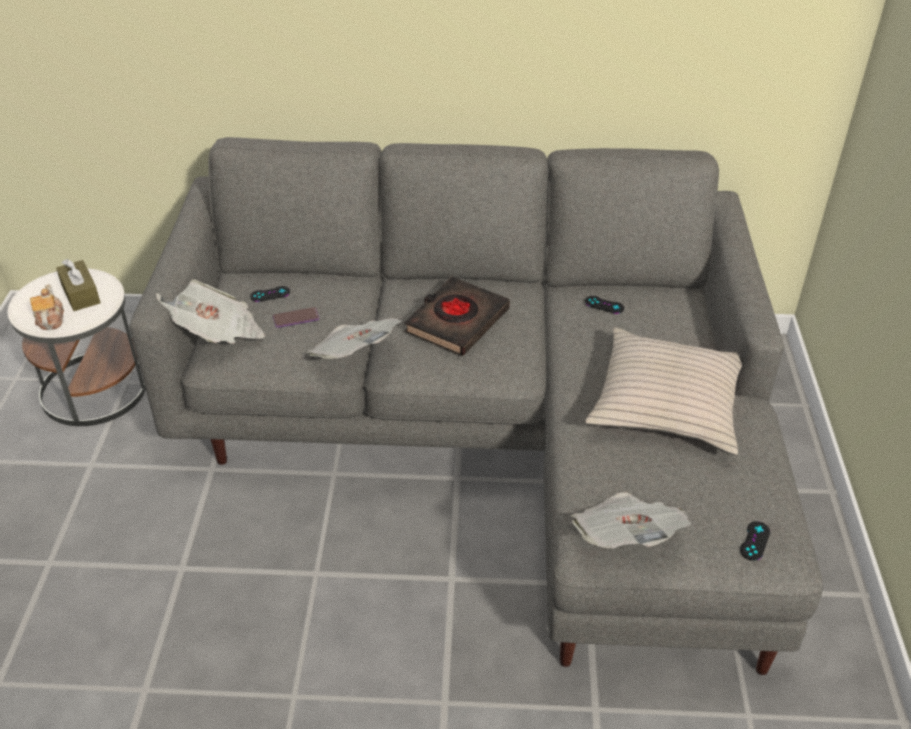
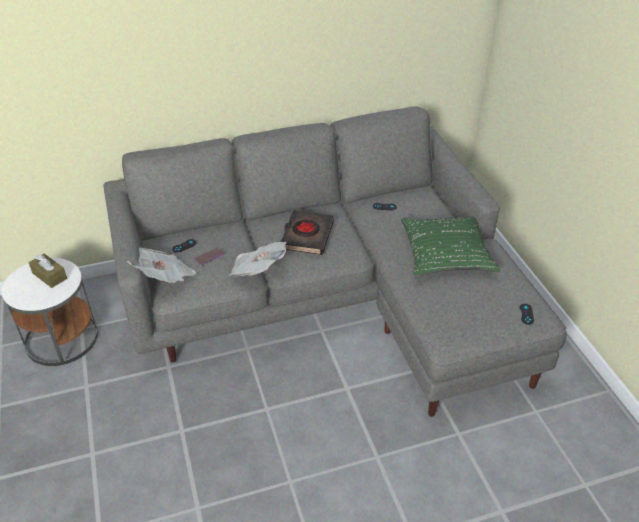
camera: 20 degrees left, 0 degrees up
(50, 319) = (38, 297): teapot -> none
(625, 539) = (462, 331): newspaper -> none
(667, 403) = (446, 253): beige pillow -> green pillow

